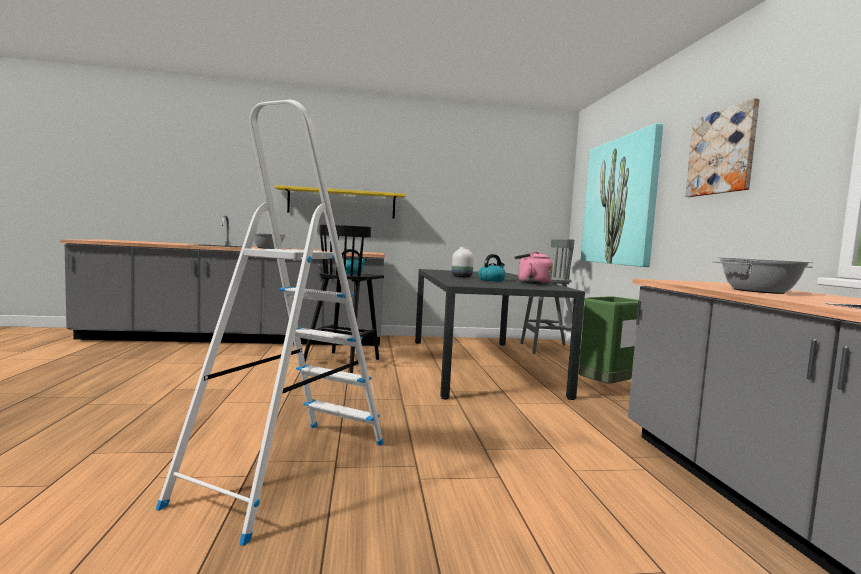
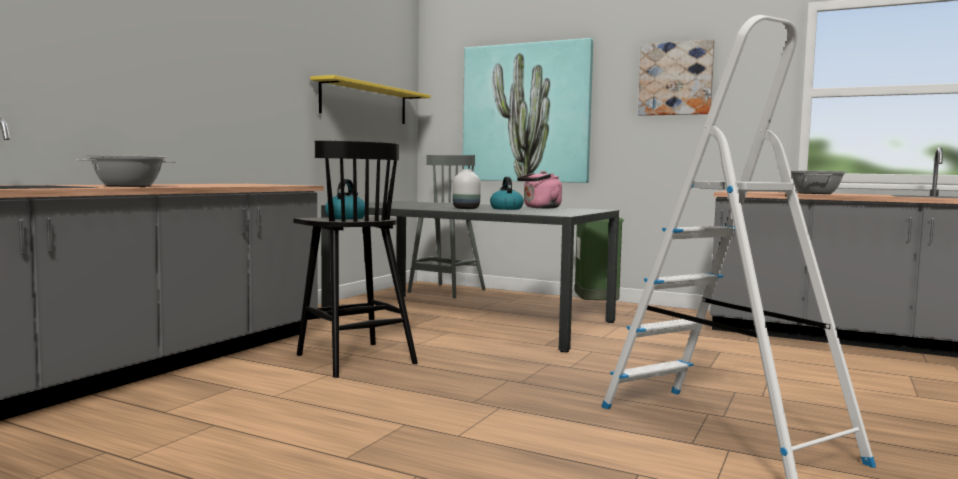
camera: 55 degrees left, 0 degrees up
(342, 203) = (183, 97): yellow shelf -> yellow shelf (365, 103)

